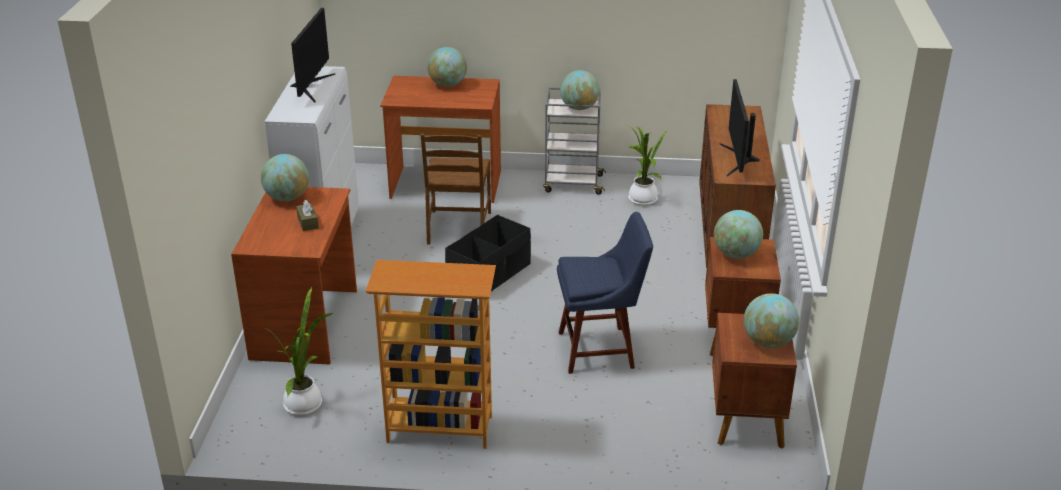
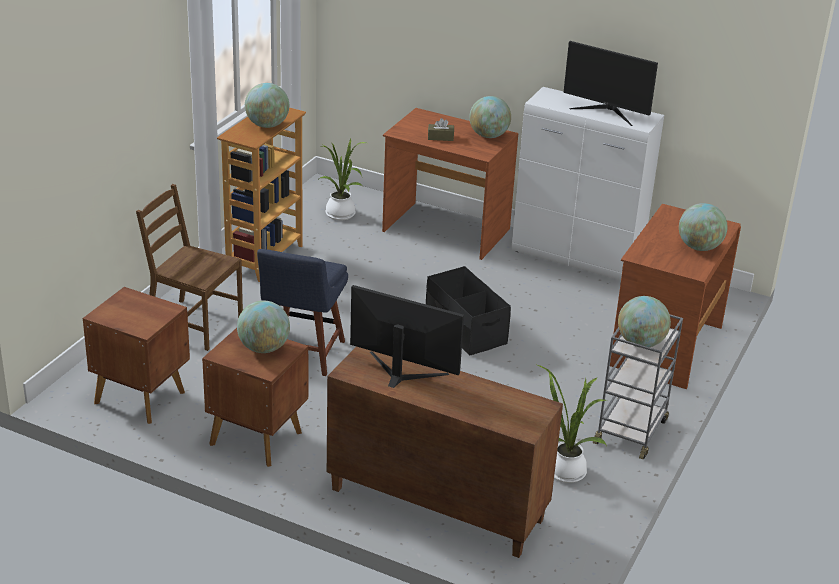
camera: 110 degrees right, 0 degrees up
(459, 228) = (564, 332): brown chair -> brown chair (193, 324)
(768, 342) = (123, 315): globe -> globe (267, 125)

